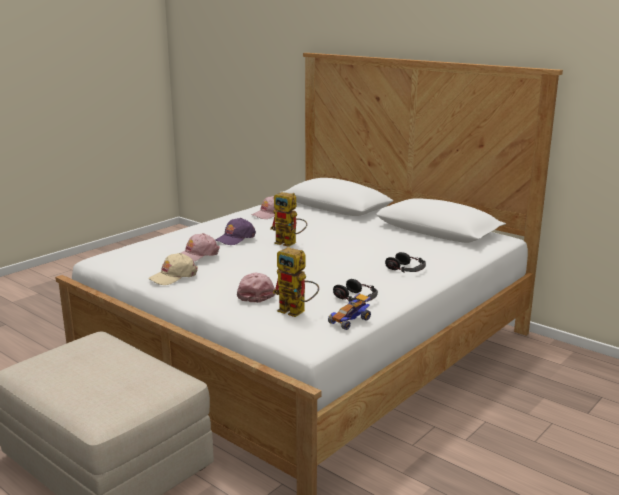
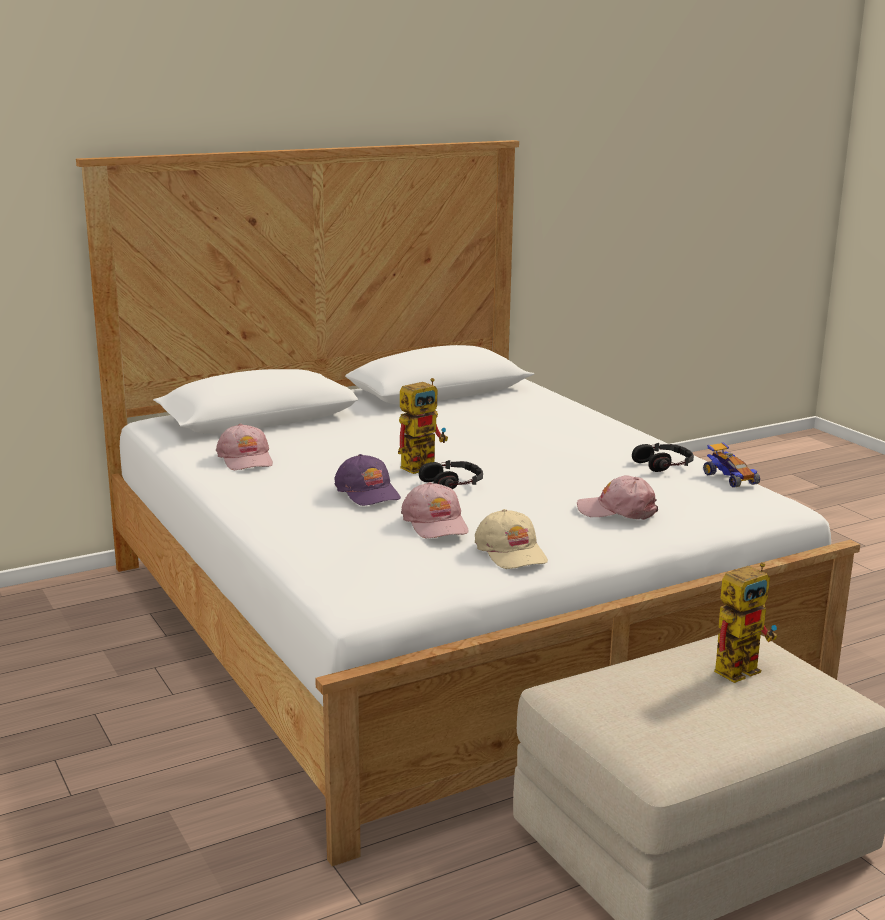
camera: 70 degrees left, 0 degrees up
(297, 311) = (693, 497): toy robot -> toy robot (741, 667)
(406, 269) = (574, 428): headphones -> headphones (451, 483)

